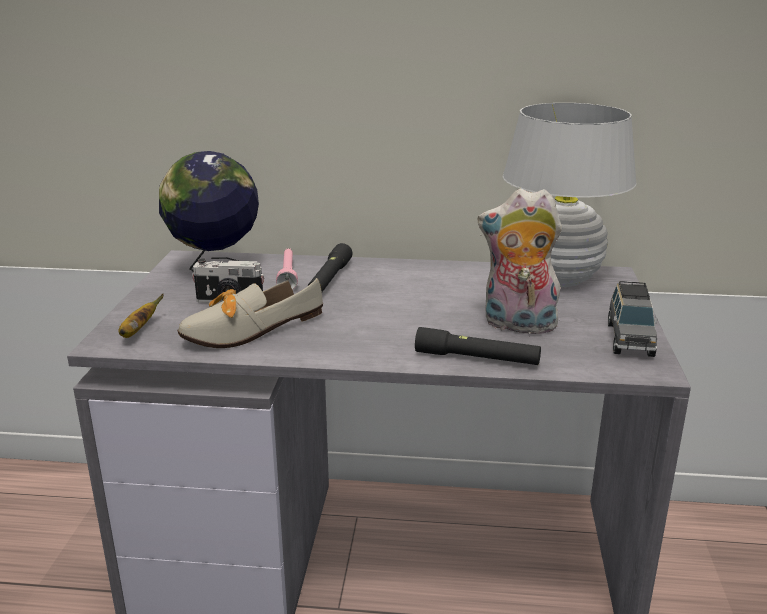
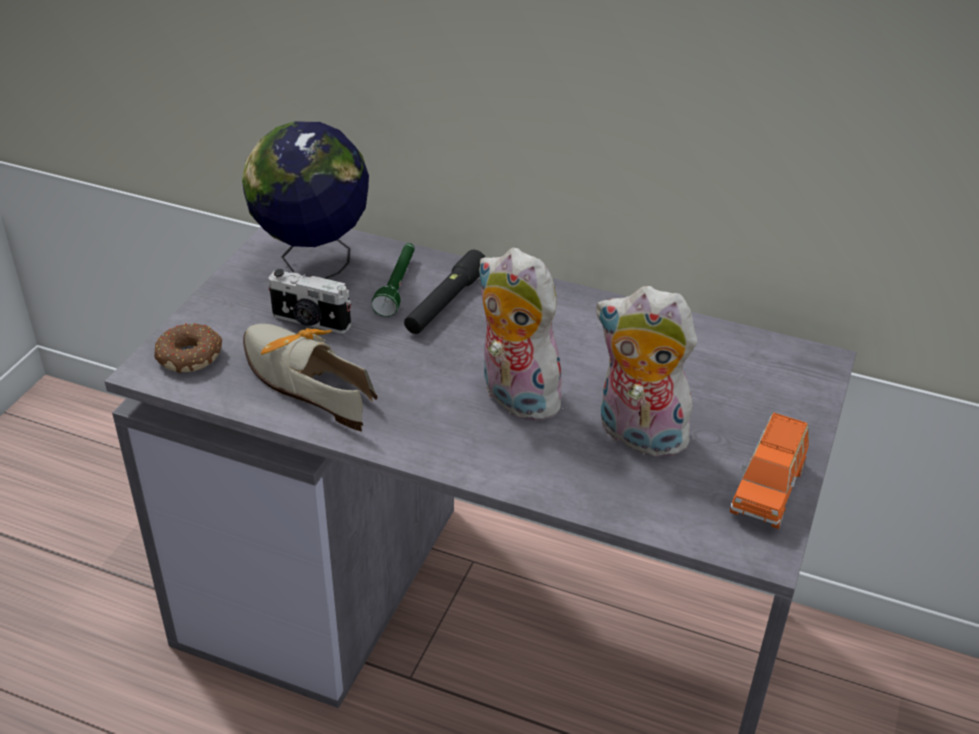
camera: 15 degrees right, 15 degrees up
(138, 331) = (190, 355): banana -> donut
(242, 332) = (304, 380): shoe -> shoe turned 60 degrees clockwise
(288, 275) = (397, 286): pink flashlight -> green flashlight
(413, 318) = (514, 397): none -> plush toy
(477, 358) = (557, 483): black flashlight -> none
(558, 279) = (740, 357): white table lamp -> none
(629, 339) = (767, 490): grey toy car -> orange toy car

